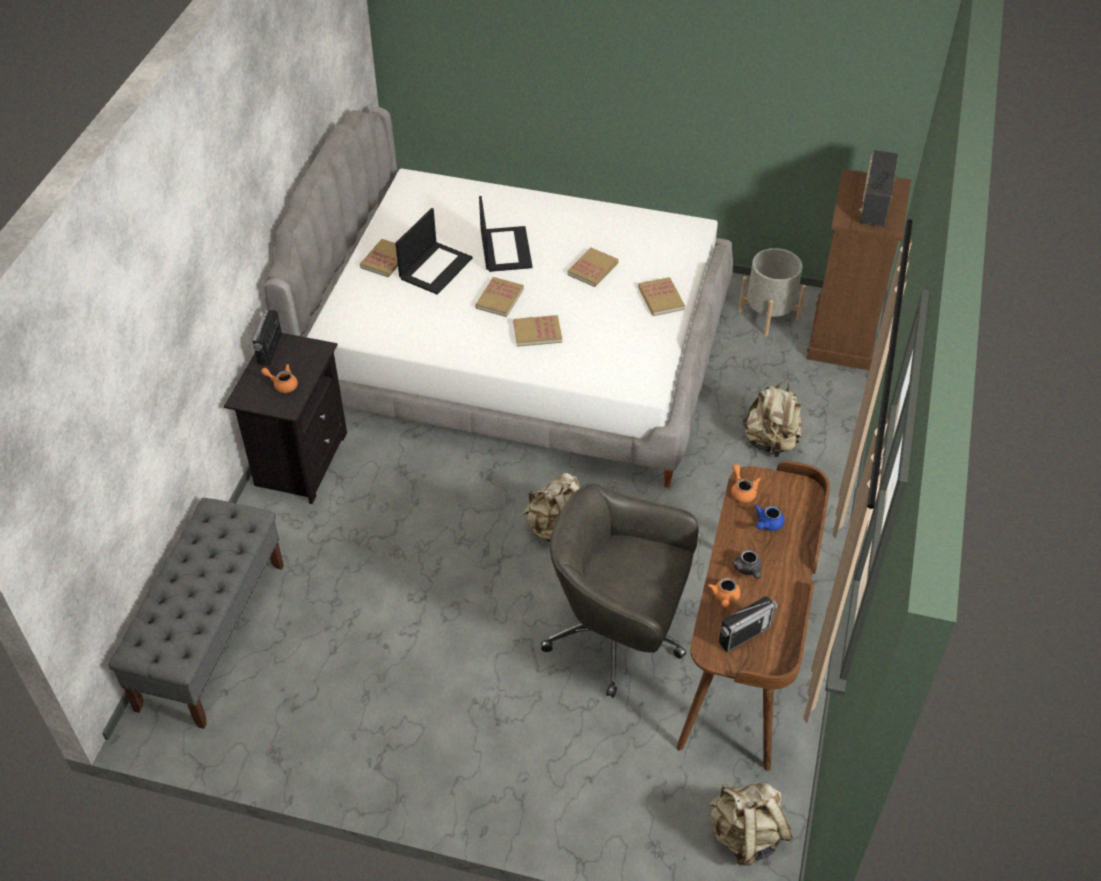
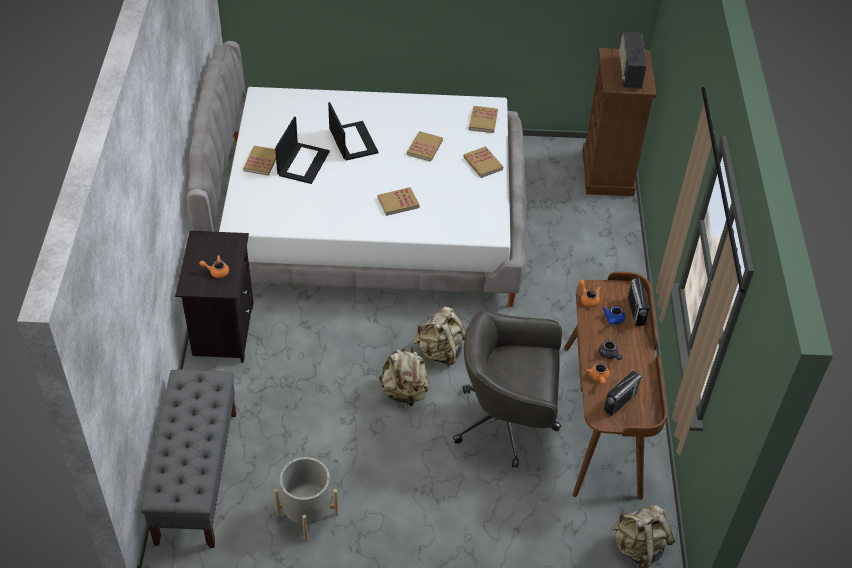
camera: 15 degrees left, 0 degrees up
(270, 349) = (196, 245): radio -> radio (636, 311)
(499, 298) = (361, 180): book -> book (483, 120)
(769, 315) = (549, 164): grey planter -> grey planter (307, 514)
(771, 442) = (577, 260): beige backpack -> beige backpack (405, 392)

